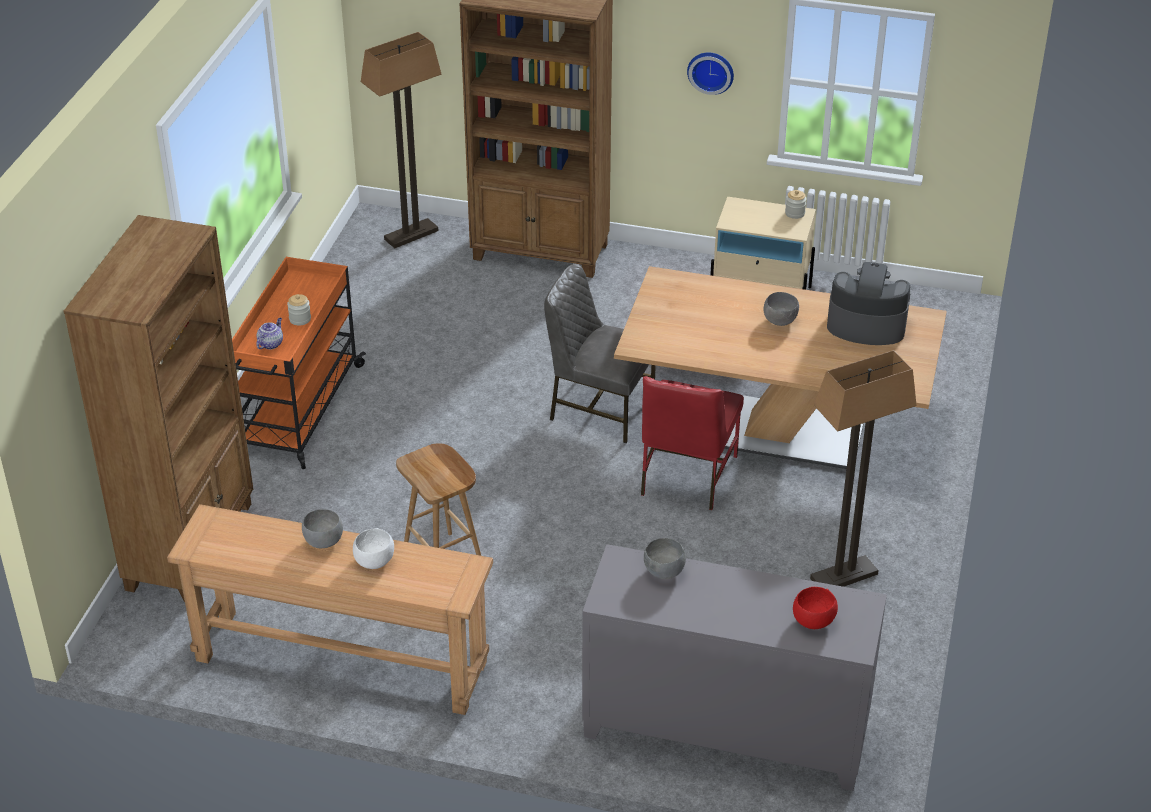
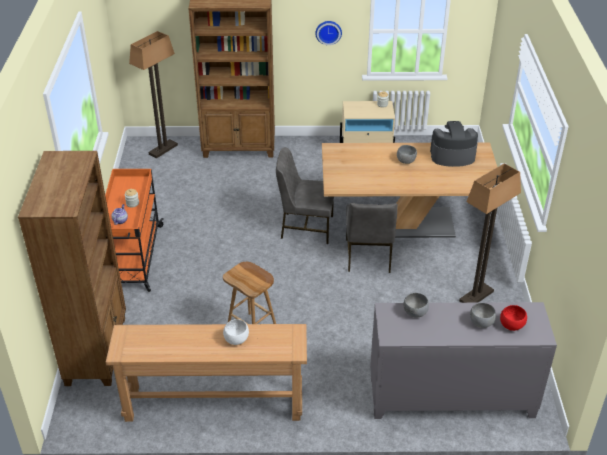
camera: 15 degrees left, 0 degrees up
(322, 541) = (200, 333): grey bowl -> grey bowl (480, 323)
(686, 476) = (368, 256): red chair -> grey chair

